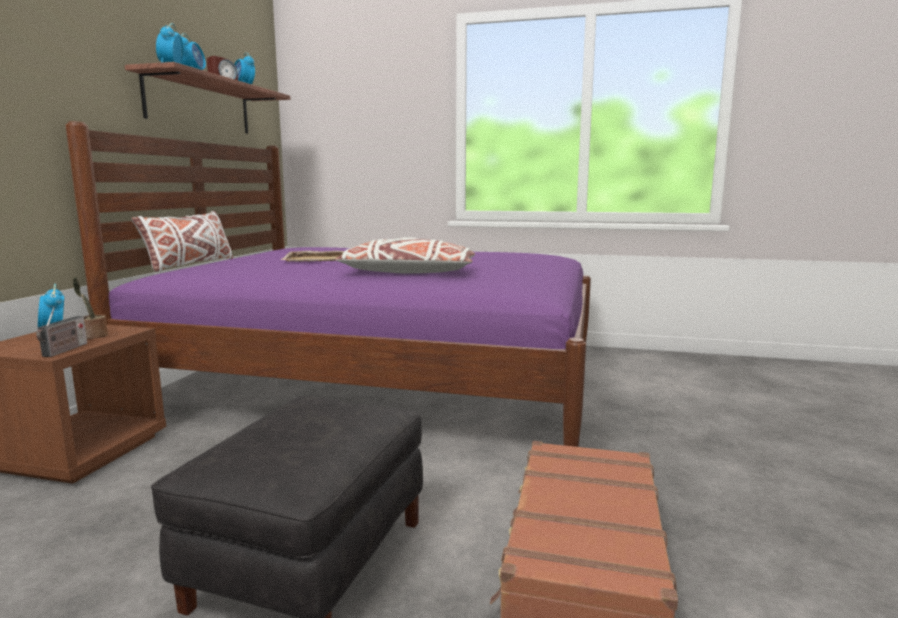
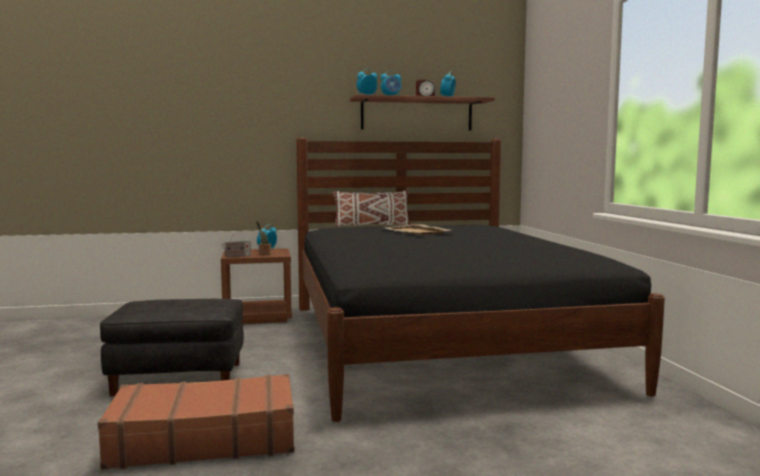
camera: 65 degrees right, 5 degrees down
(383, 381) = (437, 343): purple bed -> black bed
(408, 272) = (383, 245): white pillow -> none

